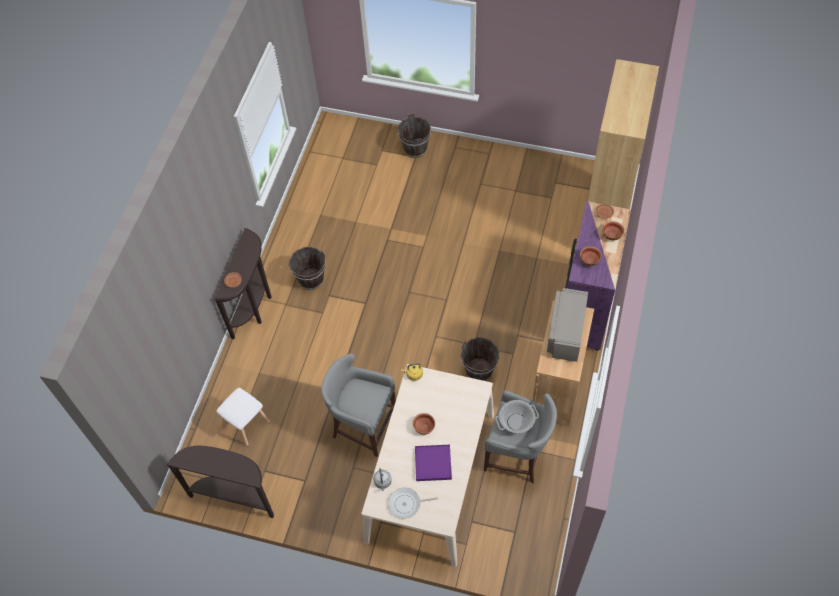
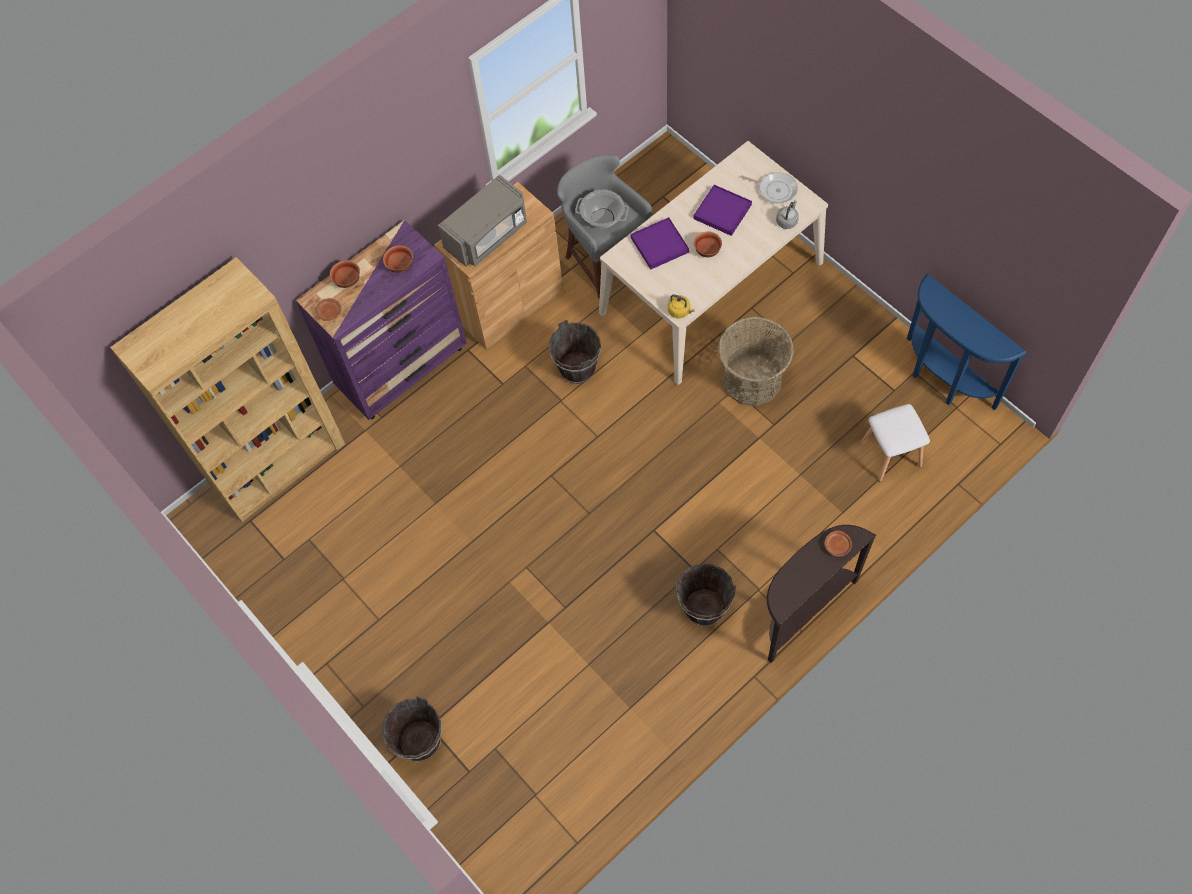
camera: 145 degrees left, 5 degrees up
(235, 496) = (942, 380): brown console table -> blue console table
(362, 425) = (752, 380): grey stool -> basket
(459, 413) = (659, 245): none -> purple tray

